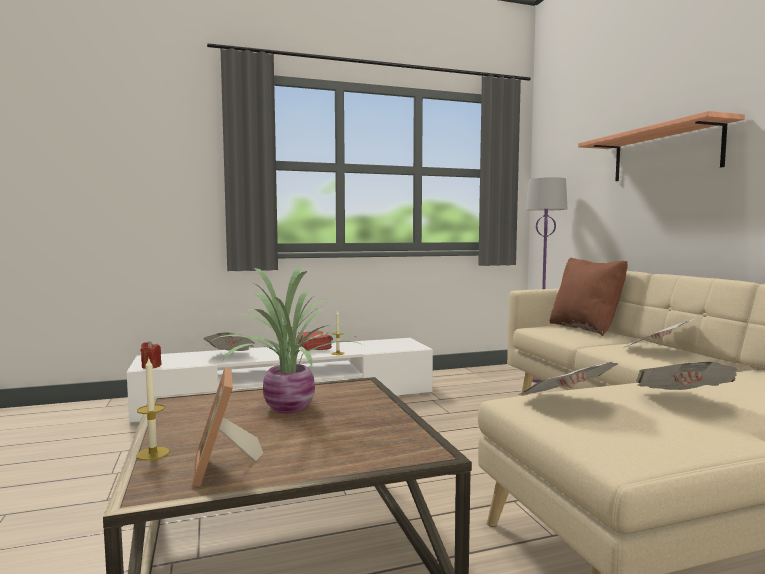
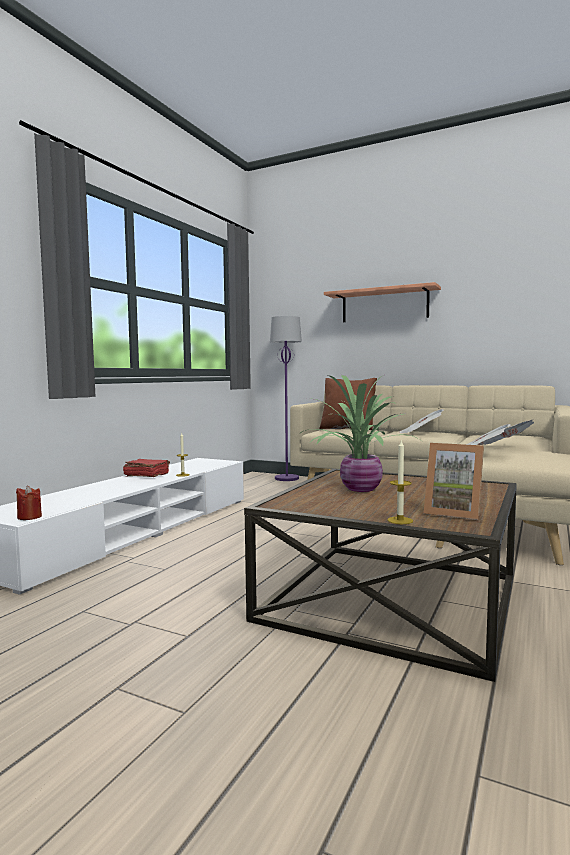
camera: 45 degrees left, 0 degrees up
(231, 356) = (88, 494): newspaper -> none

